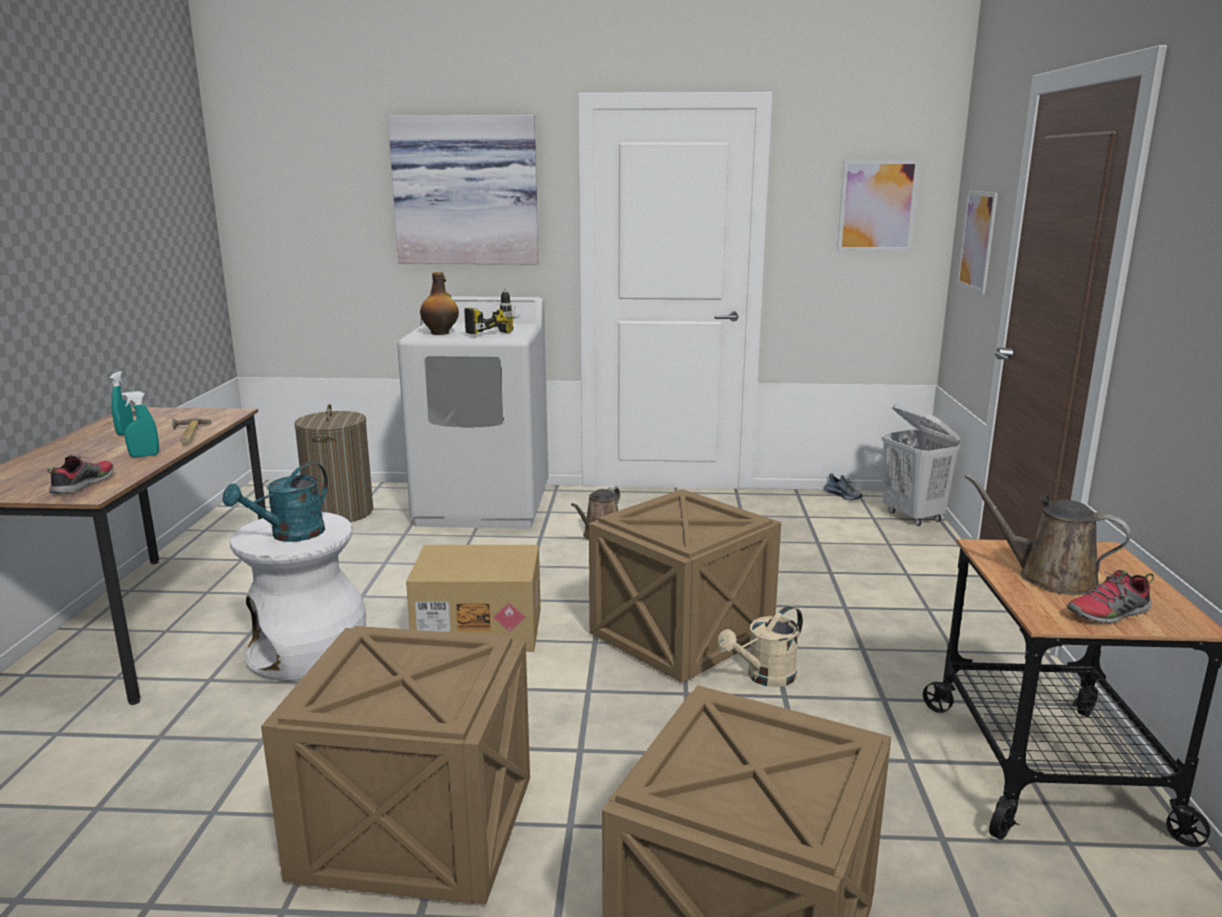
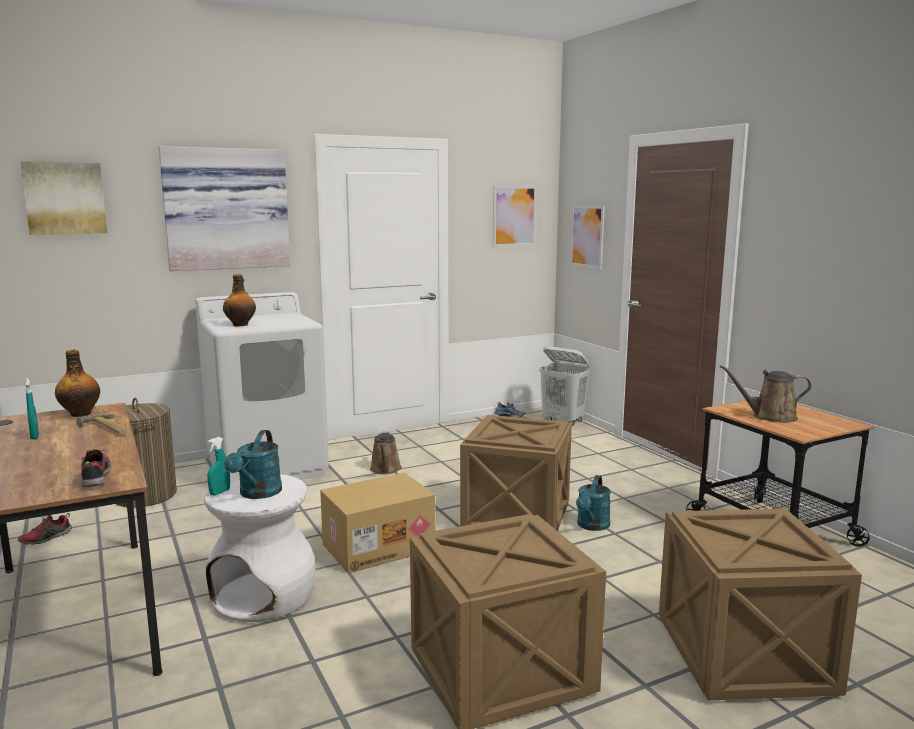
camera: 30 degrees left, 5 degrees down
(144, 455) = (101, 449): turquoise spray bottle -> turquoise spray bottle (220, 492)
(201, 414) = (80, 414): none -> bottle
(296, 177) = (65, 198): none -> picture
(482, 332) = (272, 321): power drill -> none
(764, 677) = (592, 526): beige watering can -> turquoise watering can
(1109, 614) = (817, 427): shoe -> shoe (46, 538)

